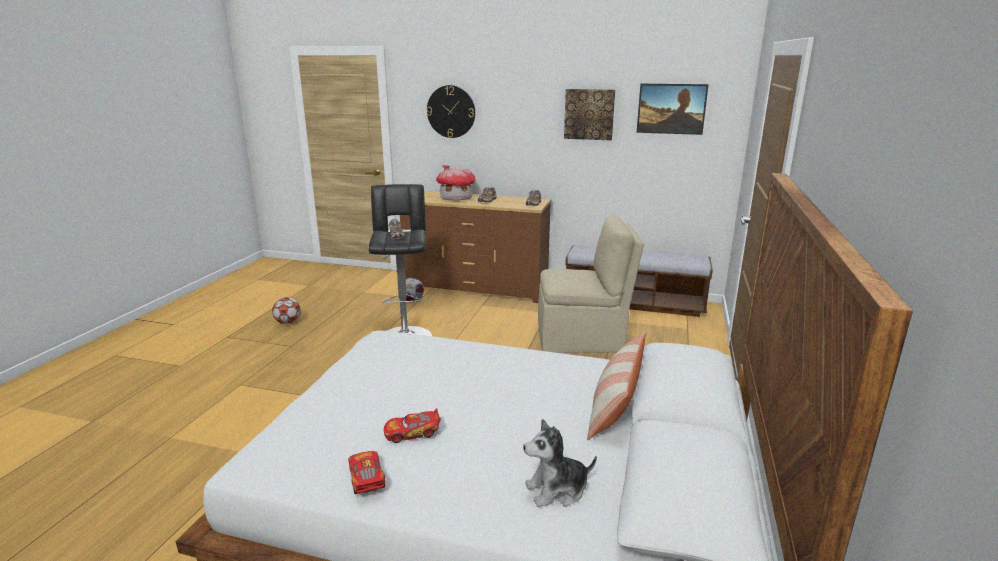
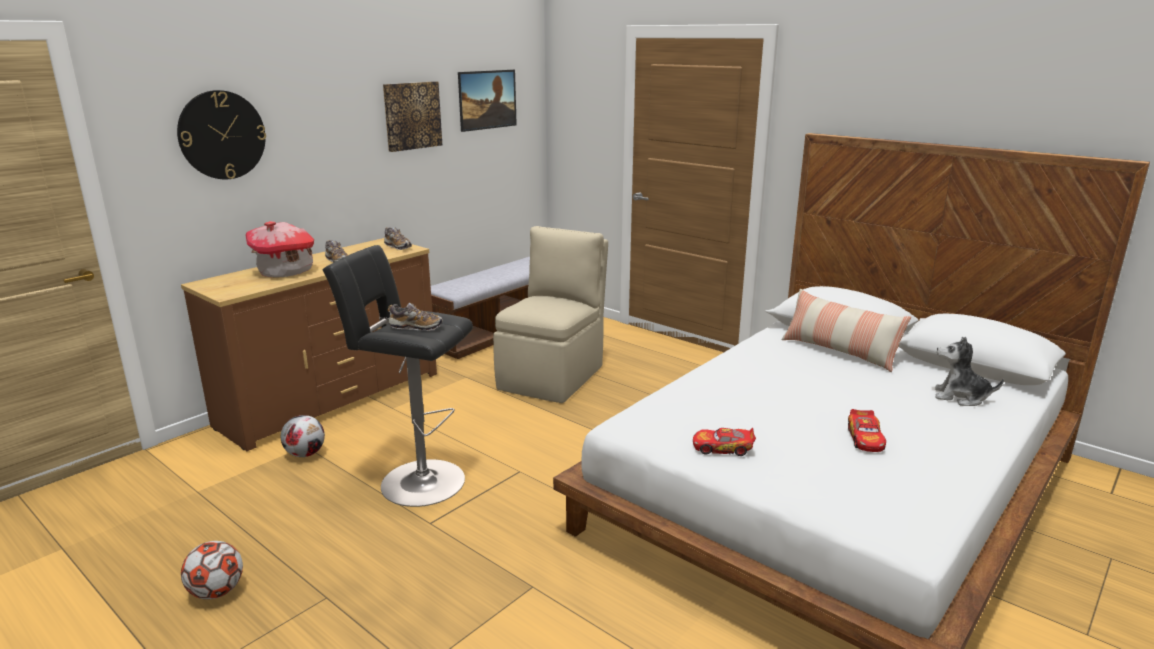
camera: 65 degrees left, 0 degrees up
(366, 478) = (945, 471): toy car -> toy car (722, 448)
(557, 490) = (960, 397): plush toy -> plush toy turned 105 degrees clockwise

